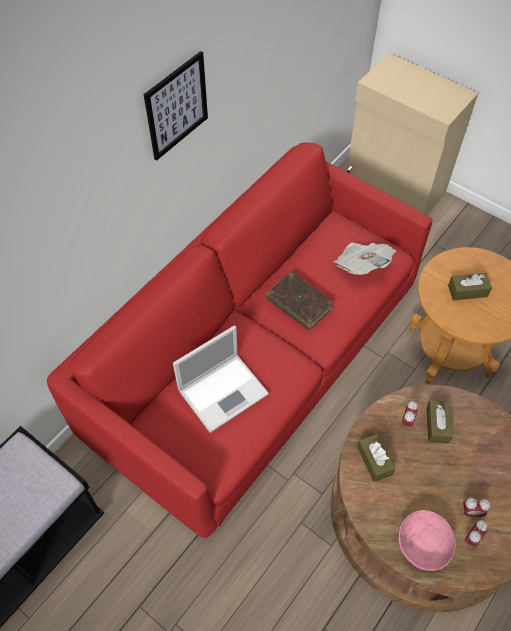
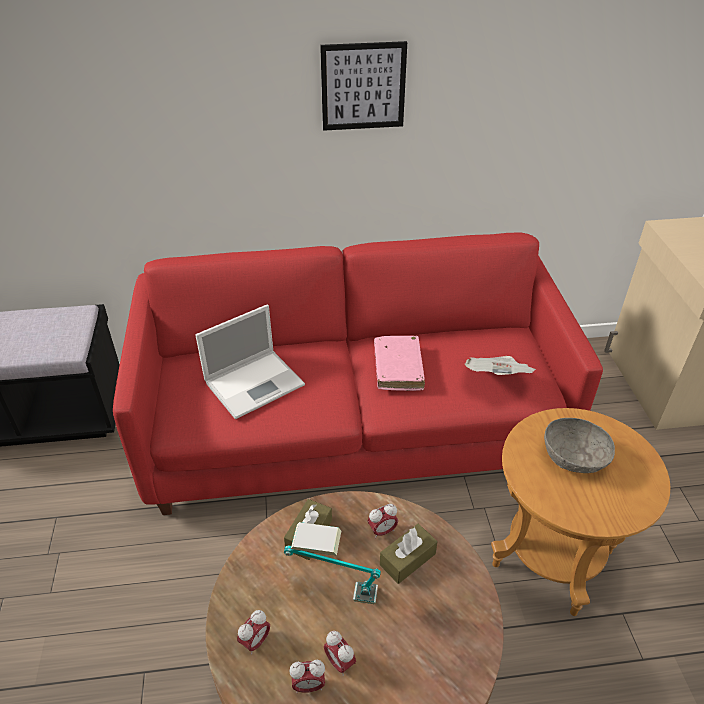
camera: 45 degrees right, 15 degrees down
(224, 391) = (256, 383): laptop -> laptop turned 45 degrees counterclockwise
(299, 305) = (398, 368): brown book -> pink book
(422, 545) = (255, 641): pink bowl -> alarm clock
(423, 478) = (333, 589): none -> table lamp
(467, 291) = (574, 458): brown tissue box -> grey bowl

